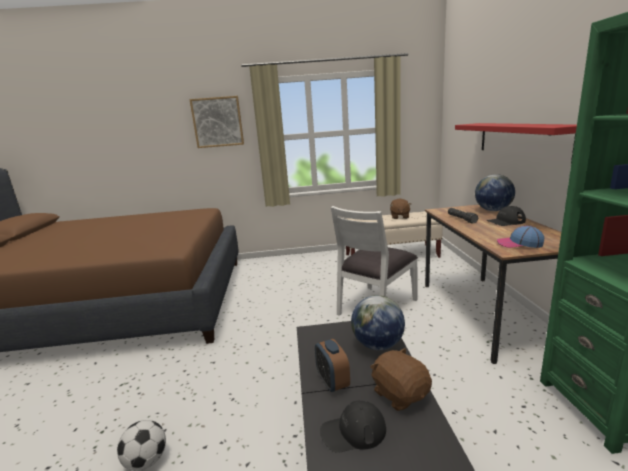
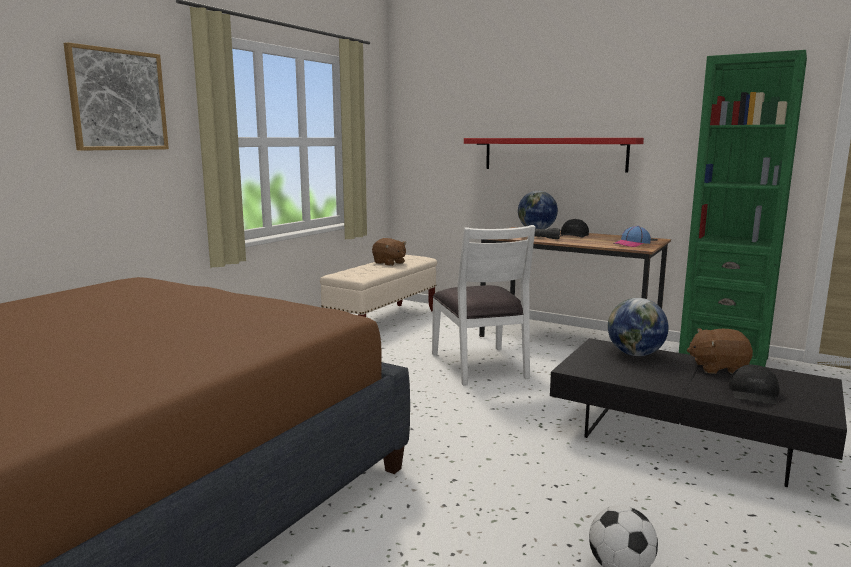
camera: 55 degrees left, 5 degrees down
(332, 382) = (677, 382): alarm clock -> none

